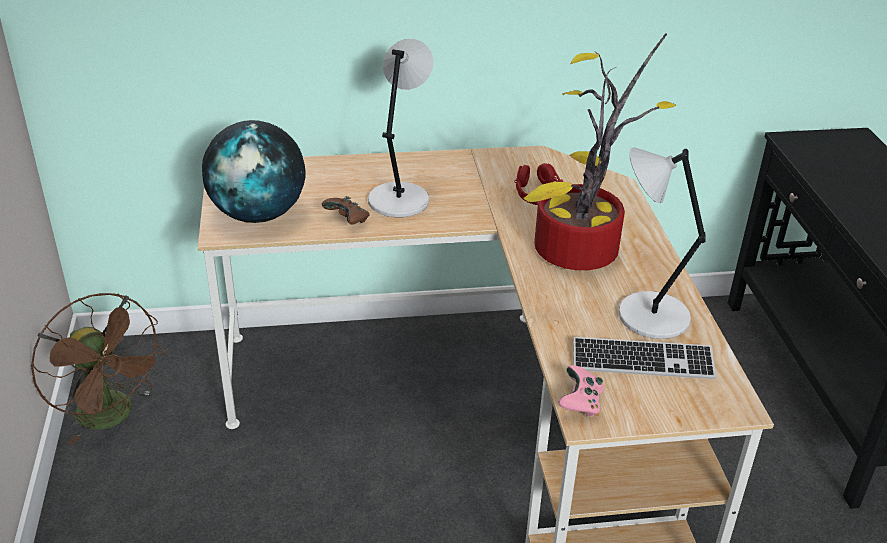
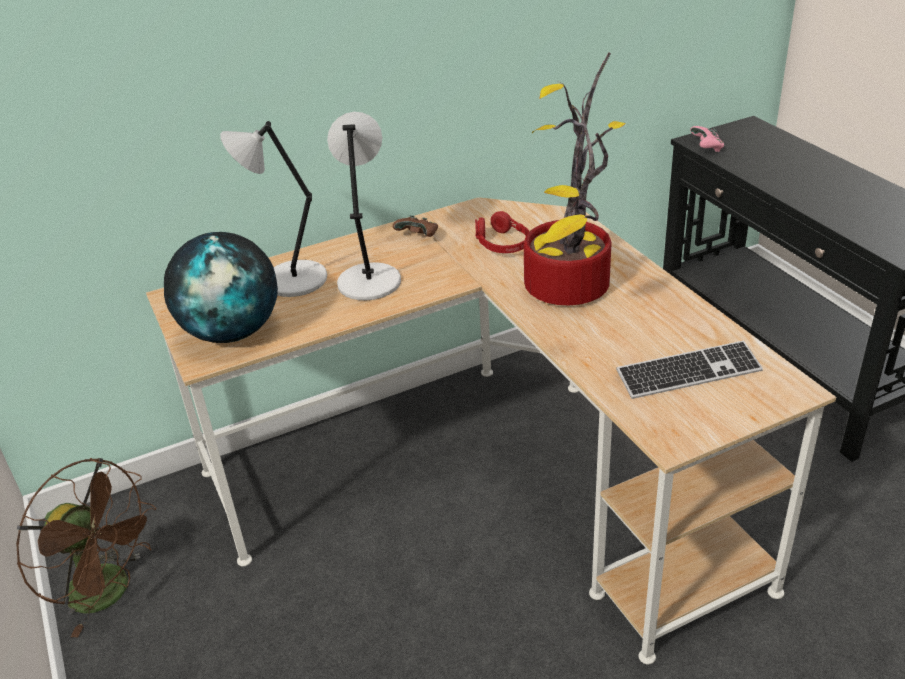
camera: 15 degrees left, 0 degrees up
(348, 221) = (329, 315): brown game controller -> brown game controller (418, 237)
(580, 403) = (656, 429): pink game controller -> pink game controller (706, 148)
(648, 316) = (668, 329): grey table lamp -> grey table lamp (291, 280)

